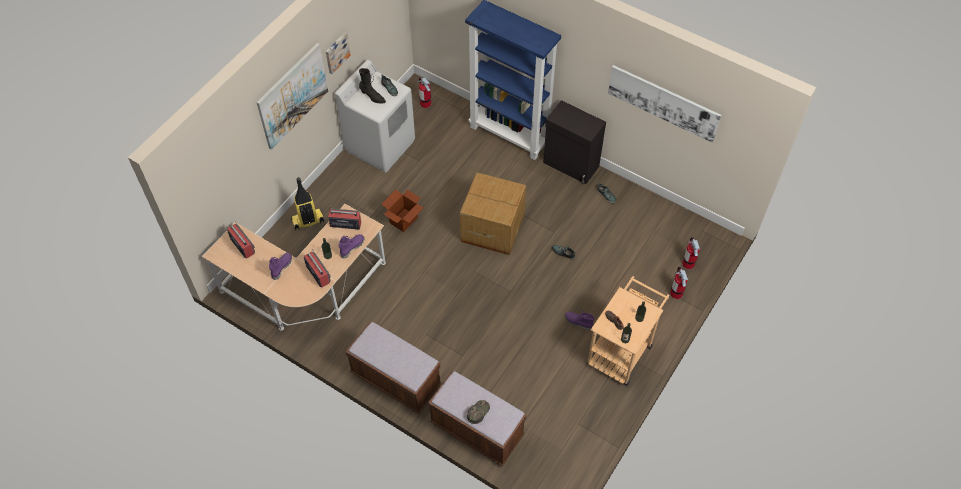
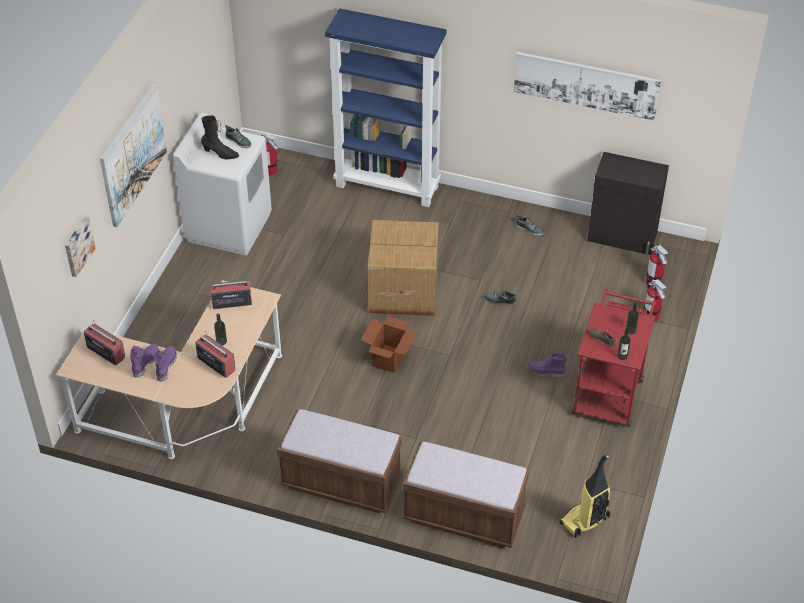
camera: 15 degrees left, 10 degrees down
(308, 221) = (164, 328): vacuum cleaner -> vacuum cleaner (584, 521)
(336, 52) = (171, 100): picture -> picture (78, 246)
(352, 247) = (249, 326): purple boot -> purple boot (145, 362)
(403, 220) = (288, 303): cardboard box -> cardboard box (389, 359)
(478, 412) = (469, 479): green cap -> none
(571, 165) = (474, 204): black cabinet -> black cabinet (622, 237)
(622, 350) = (609, 390): beige cart -> red cart

